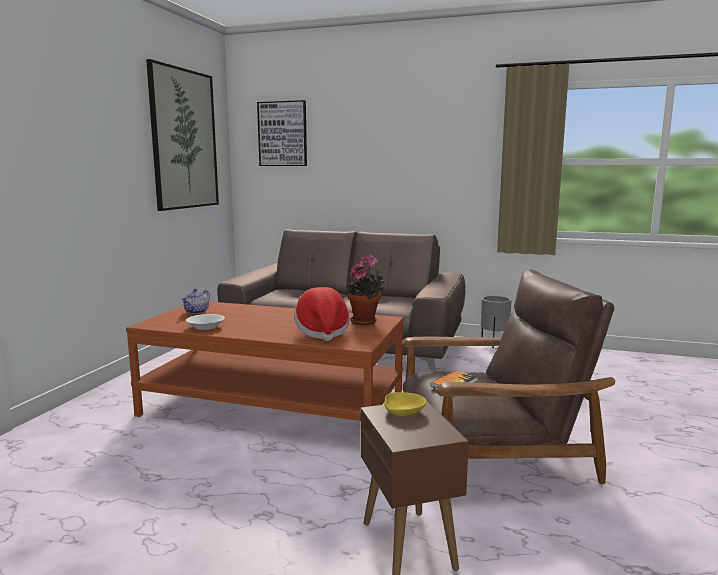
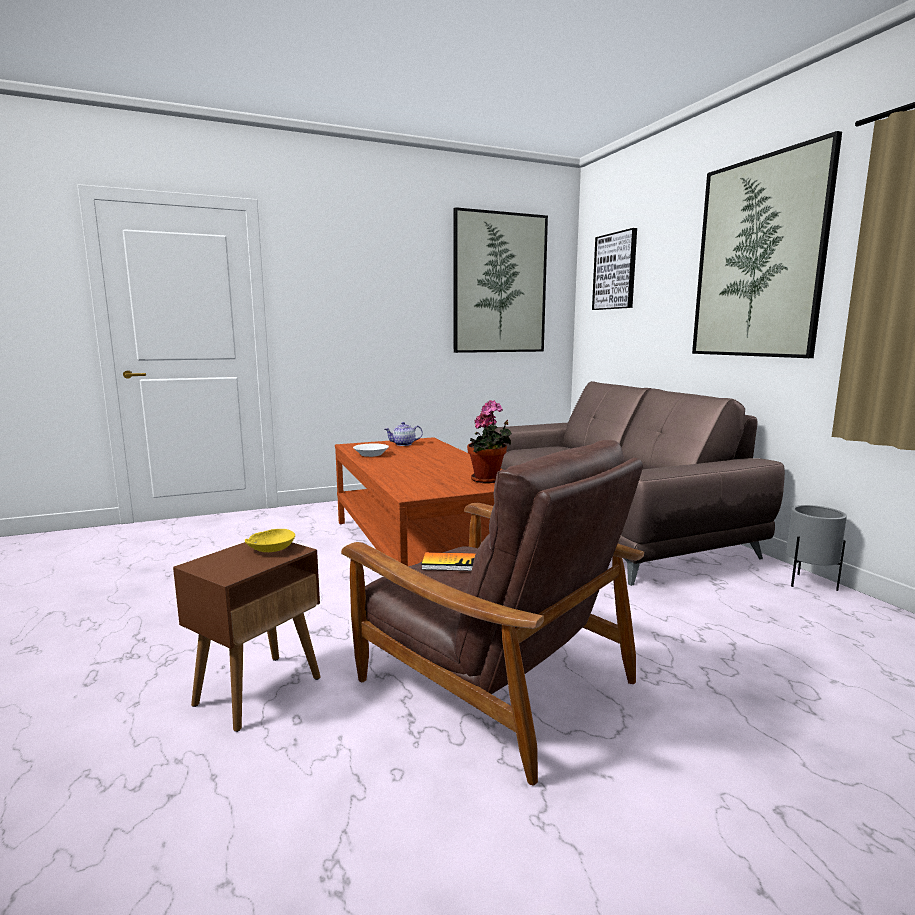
camera: 50 degrees right, 0 degrees up
(322, 332) = (424, 478): hat -> none
(425, 138) = (758, 258): none -> picture

